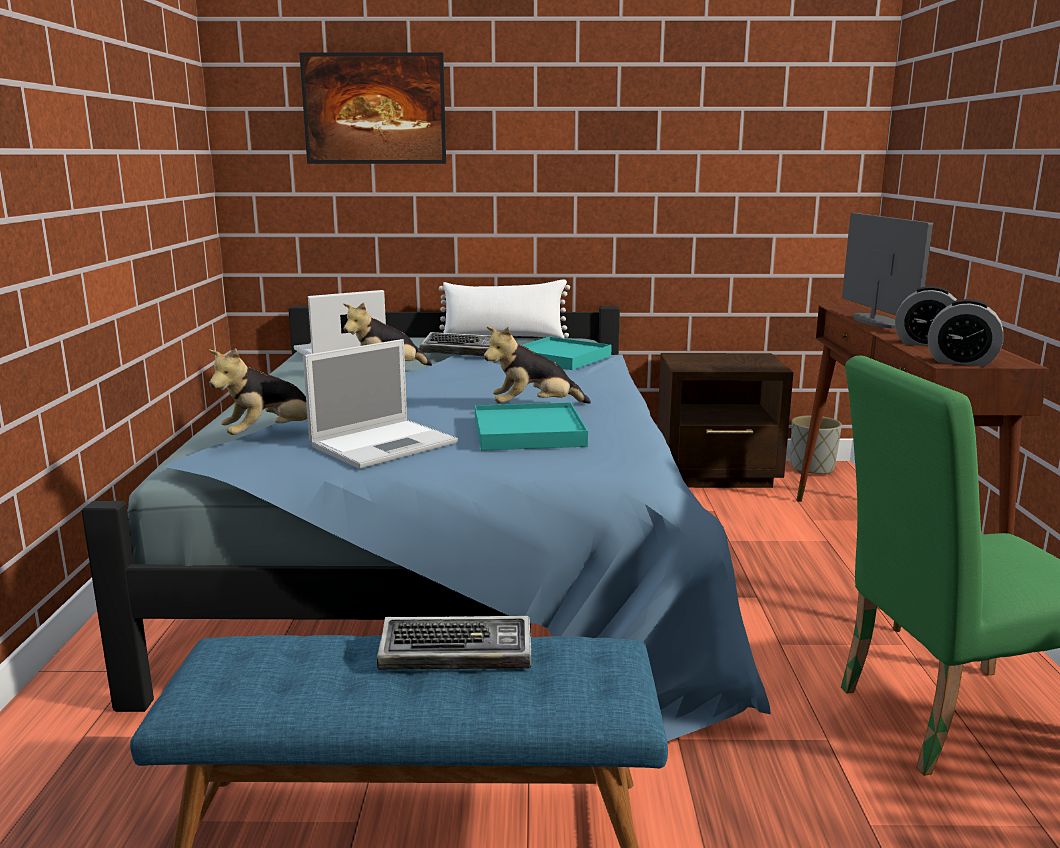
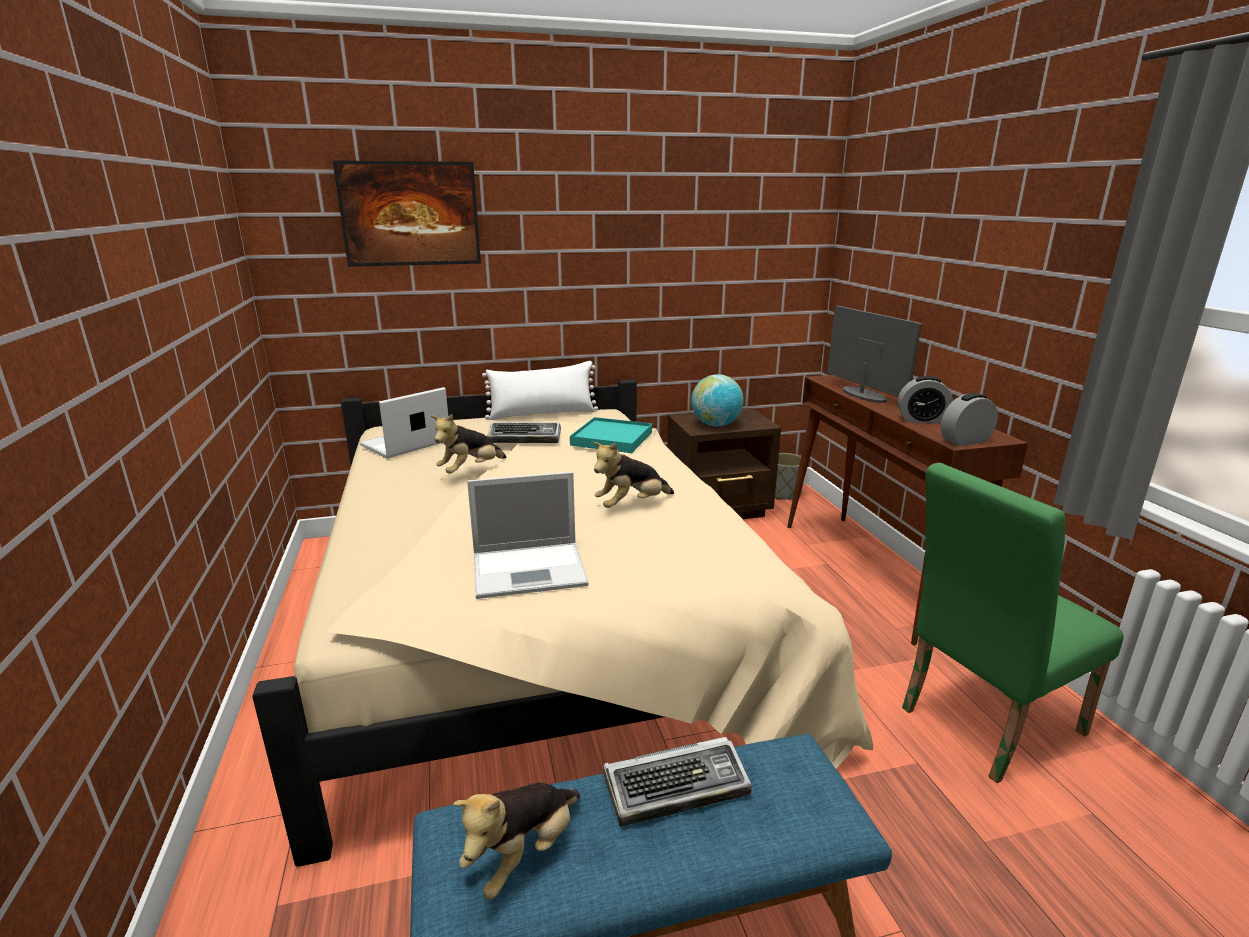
camera: 15 degrees left, 5 degrees up
(271, 435) = (415, 572): plush toy -> plush toy (523, 854)
(385, 444) = (531, 569): laptop -> laptop turned 45 degrees clockwise
(454, 557) = (546, 624): blue bed -> beige bed
(528, 432) = (648, 538): turquoise tray -> none
(712, 364) = (716, 425): none -> globe
(961, 362) = (965, 441): alarm clock -> alarm clock turned 150 degrees clockwise

